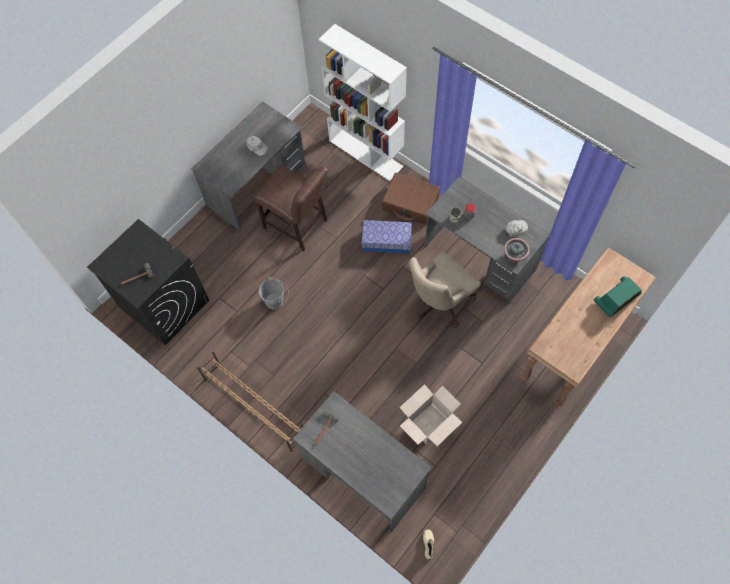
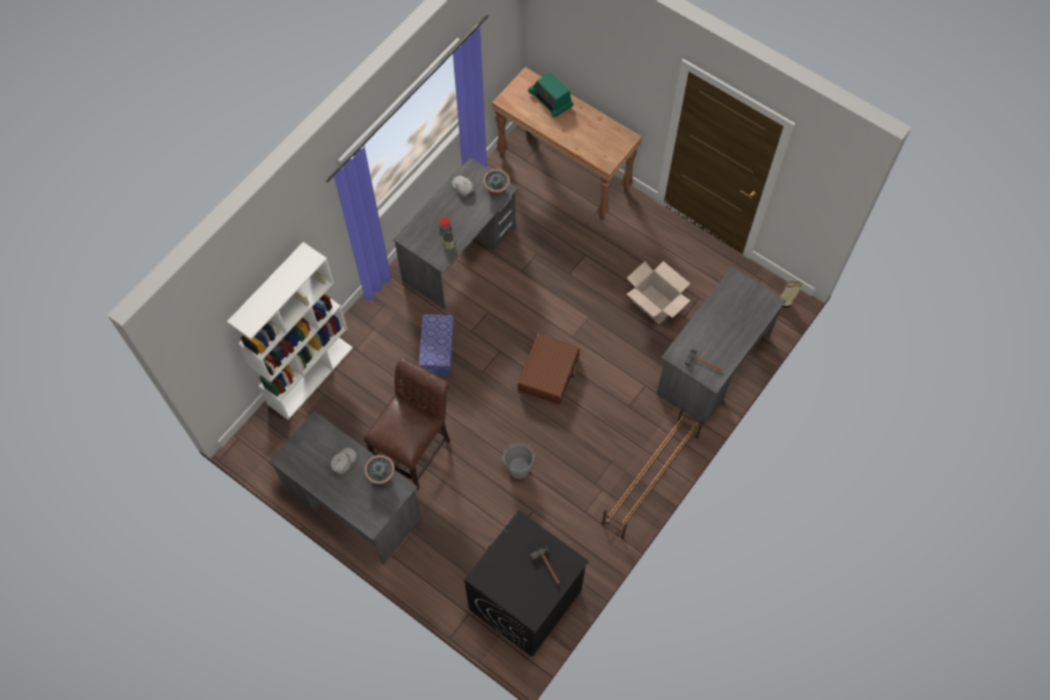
camera: 95 degrees left, 0 degrees up
(243, 172) = (381, 475): none -> potted plant
(410, 203) = (385, 324): brown suitcase -> brown suitcase (549, 373)
(439, 303) = (516, 294): beige office chair -> none

